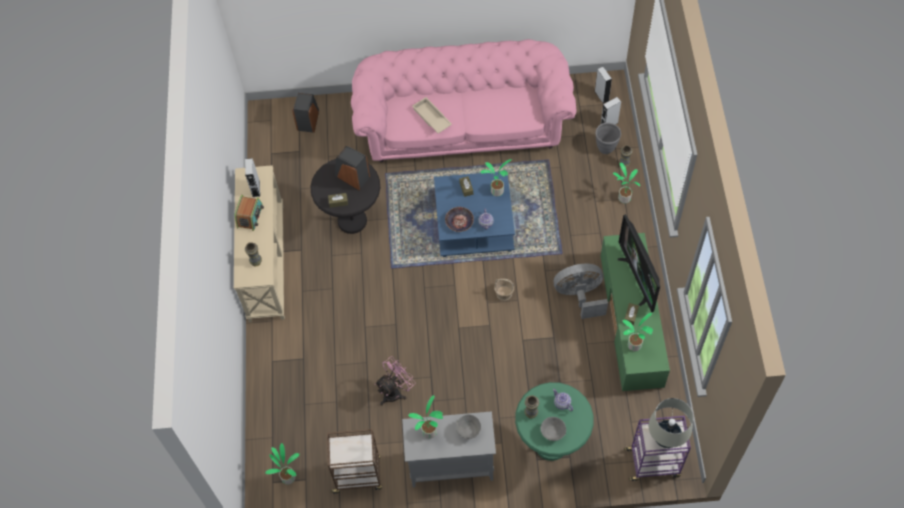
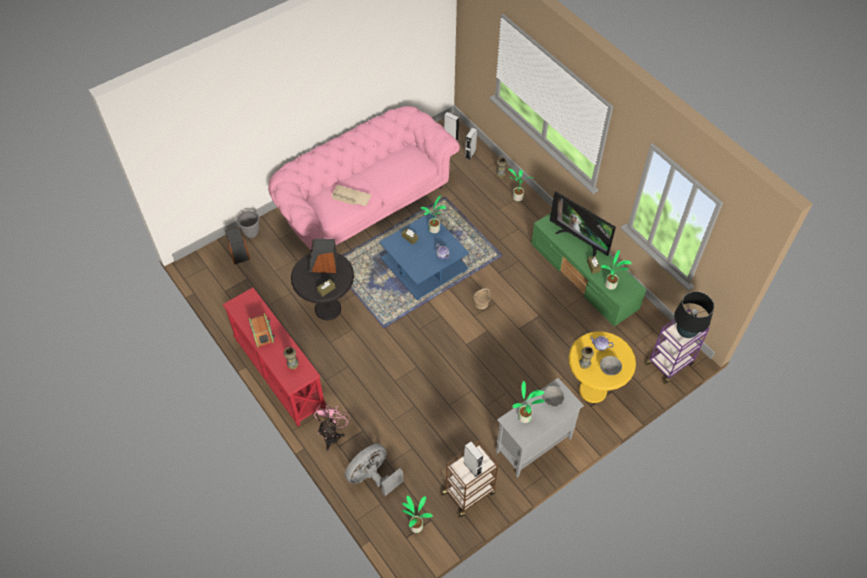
camera: 35 degrees left, 5 degrees down
(256, 188) = (252, 310): grey speaker -> grey speaker (472, 467)
(265, 262) = (279, 374): beige console table -> red console table
(395, 391) = (452, 415): pink fan -> pink fan (332, 434)
(459, 222) = (422, 264): bowl -> none
(551, 445) = (593, 390): green side table -> yellow side table
(580, 296) = (536, 278): grey fan -> grey fan (372, 476)
(606, 148) = (480, 170): grey planter -> grey planter (251, 233)
(666, 438) = (686, 331): beige table lamp -> black table lamp

